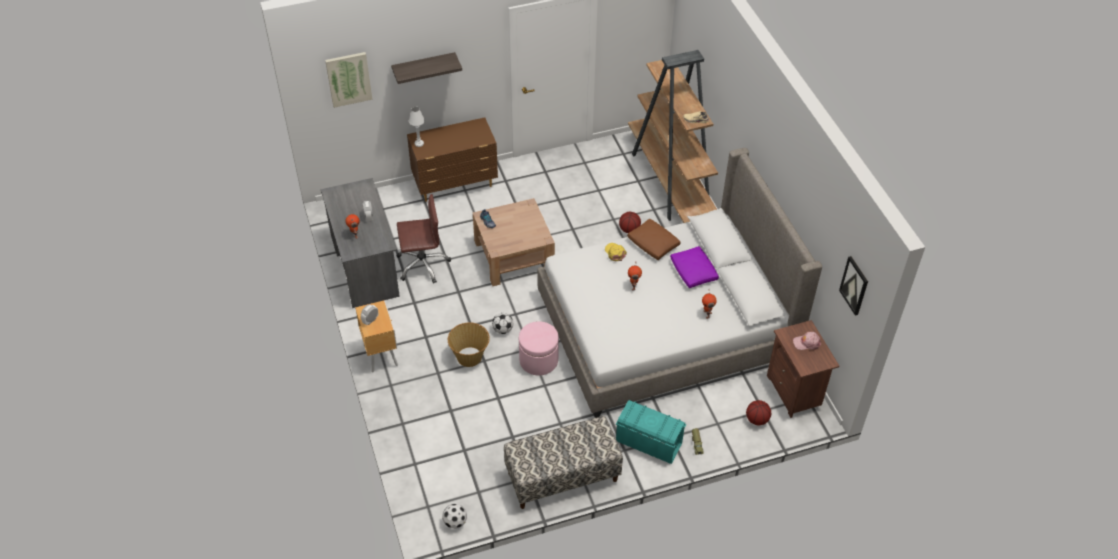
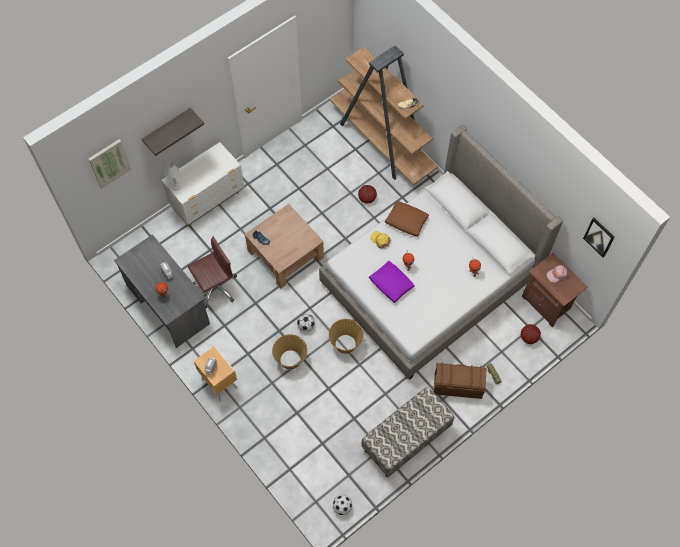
camera: 20 degrees left, 15 degrees up
(456, 185) = (208, 201): brown dresser -> white dresser
(538, 360) = (345, 343): pink ottoman -> basket
(648, 442) = (457, 386): turquoise storage box -> brown storage box
(693, 272) = (447, 237): purple pillow -> purple pillow (391, 284)

